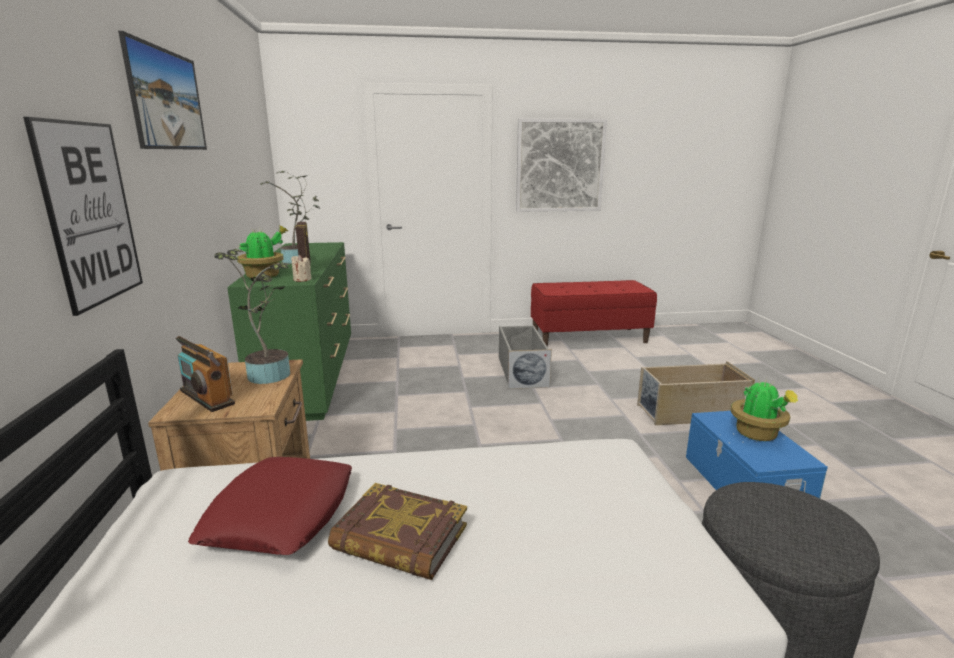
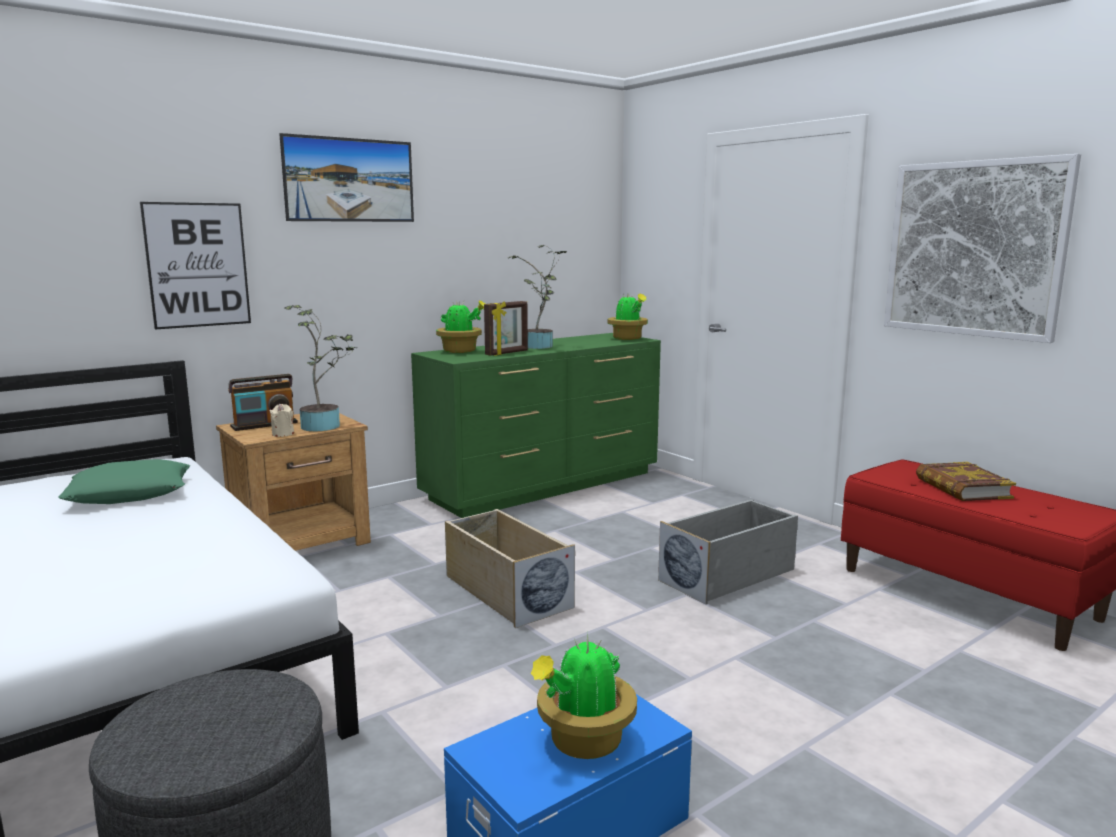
camera: 60 degrees right, 5 degrees down
(207, 397) = (264, 425): radio -> radio turned 135 degrees counterclockwise
(280, 514) = (130, 493): red pillow -> green pillow
(302, 279) = (464, 359): beige candle -> beige candle (283, 434)
(322, 245) = (628, 339): none -> potted plant
(400, 539) = (97, 527): book -> book (962, 488)
(689, 413) = (783, 740): beige storage box -> beige storage box (506, 591)

